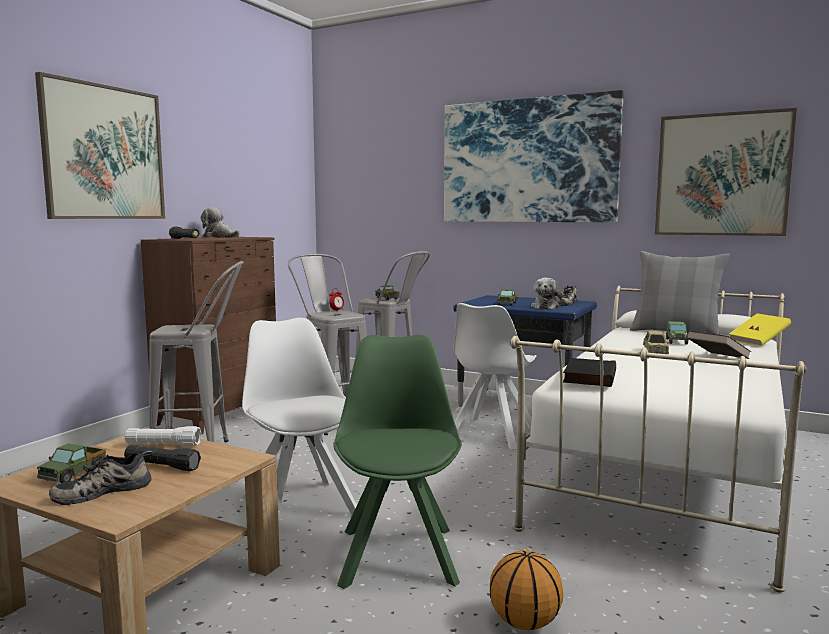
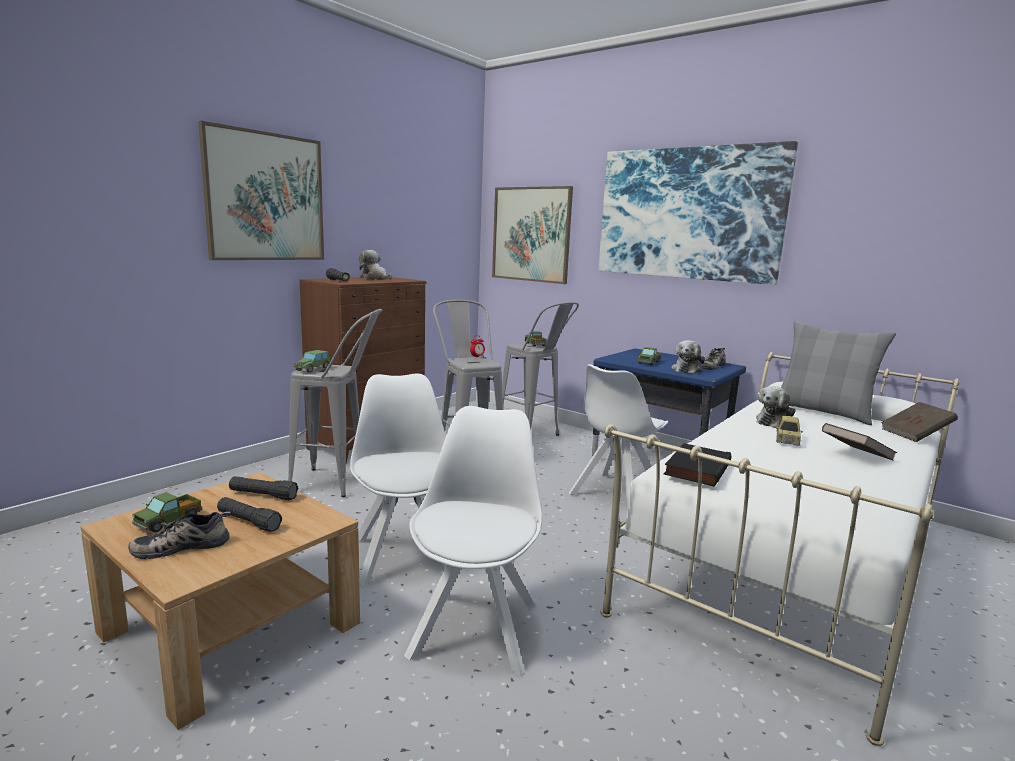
camera: 10 degrees right, 5 degrees up
(163, 445) = (263, 495): white flashlight -> black flashlight
(398, 555) = (476, 628): green chair -> white chair
(524, 622) = (575, 734): basketball -> none
(639, 341) = (775, 422): none -> plush toy
(676, 341) = (818, 426): toy car -> toy car (313, 369)
(722, 175) = (901, 241): picture -> picture (531, 234)
(758, 341) = (915, 434): yellow book -> brown book

